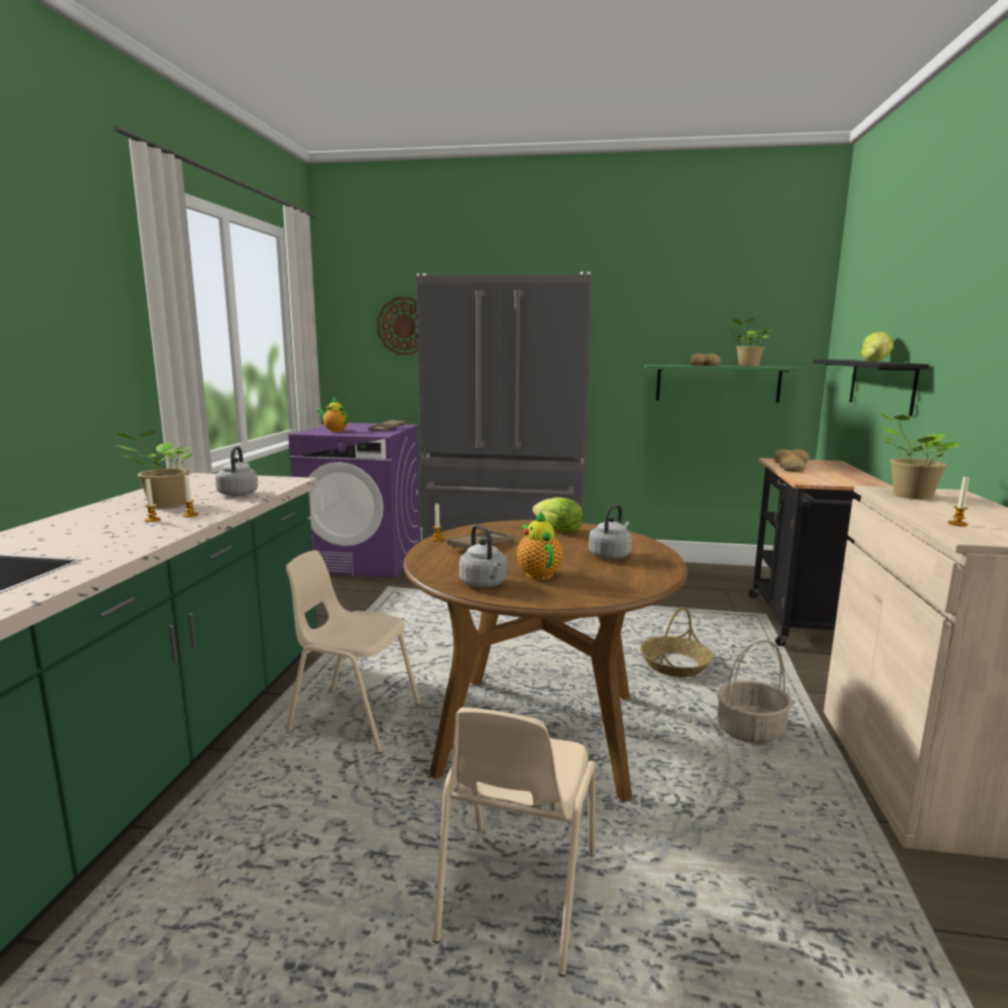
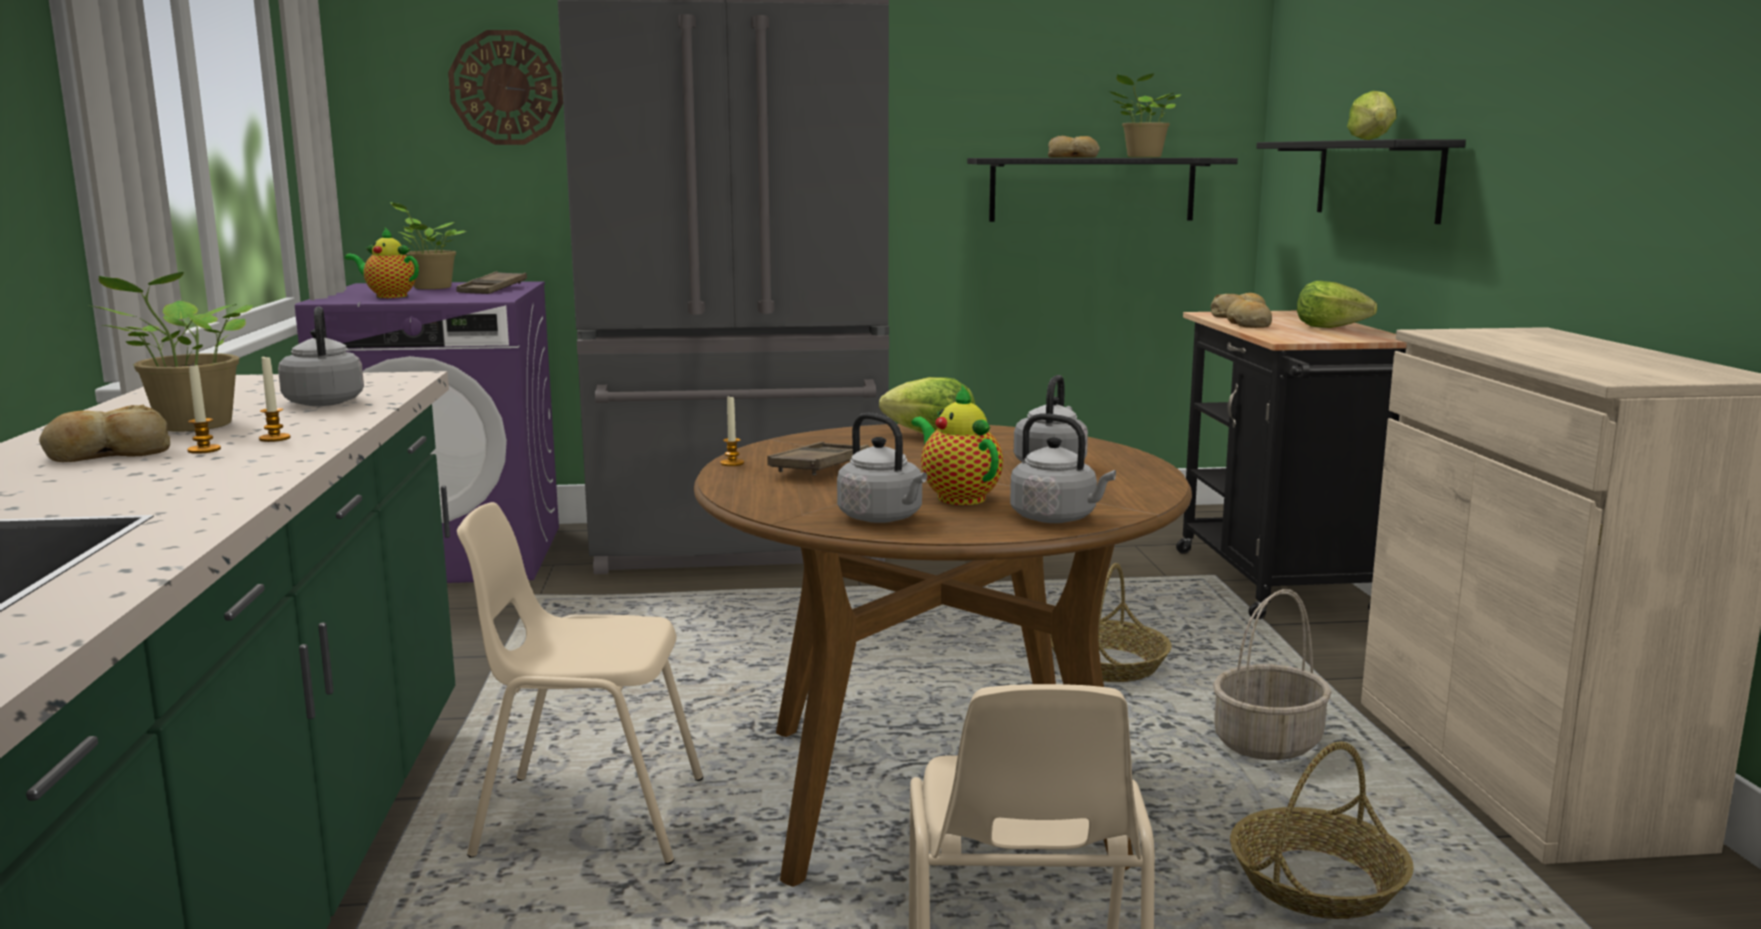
camera: 15 degrees left, 0 degrees up
(110, 519) = (108, 454): none -> bread
(582, 594) = (1057, 518): none -> grey kettle
(718, 383) = (1092, 189): green shelf -> black shelf
(740, 833) = (1316, 883): none -> basket
(842, 474) = (1330, 328): none -> lettuce
(909, 495) = (1484, 336): potted plant -> potted plant (429, 287)
(957, 524) = (1584, 364): candle -> none

